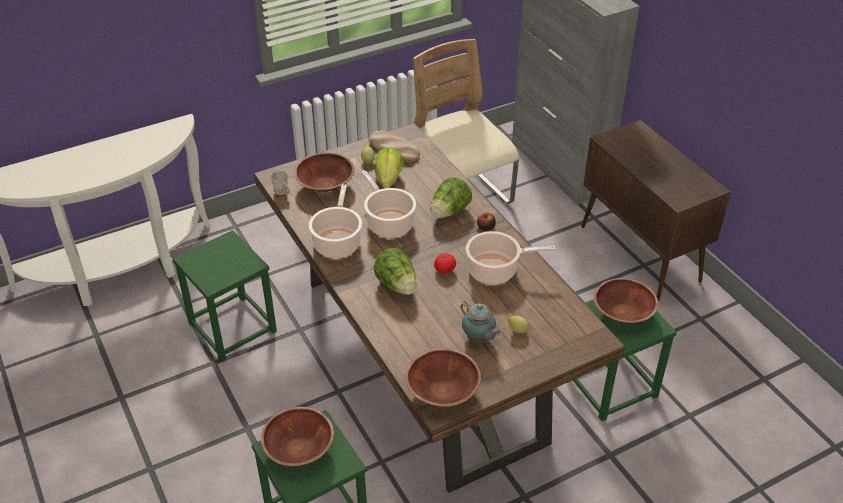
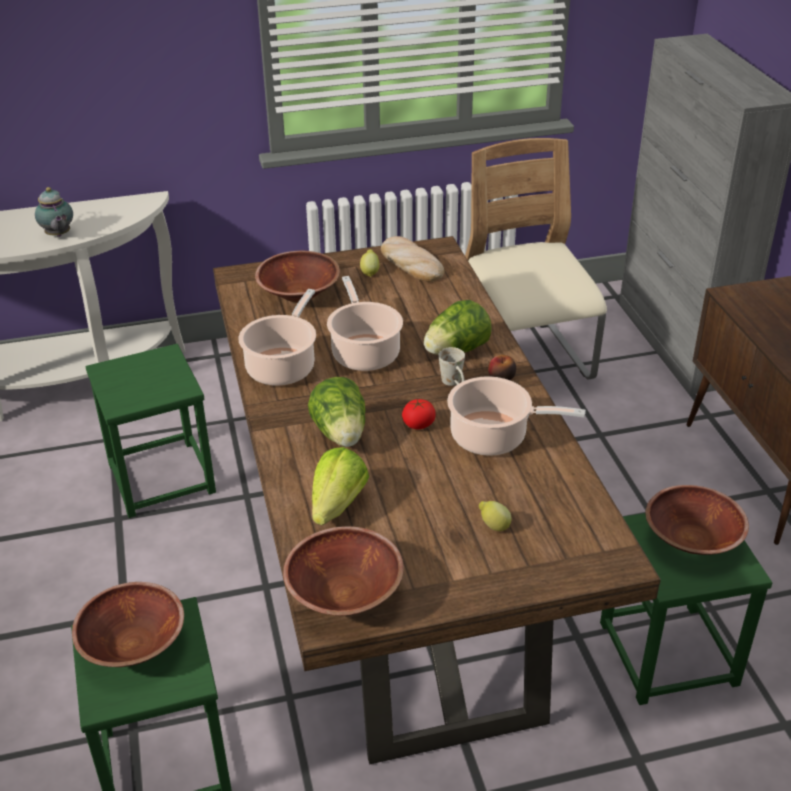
camera: 15 degrees right, 5 degrees down
(283, 193) = (239, 296): white mug -> white mug (454, 383)
(389, 180) = (388, 299): lettuce -> lettuce (337, 505)
(479, 339) = (430, 528): teapot -> teapot (58, 235)

